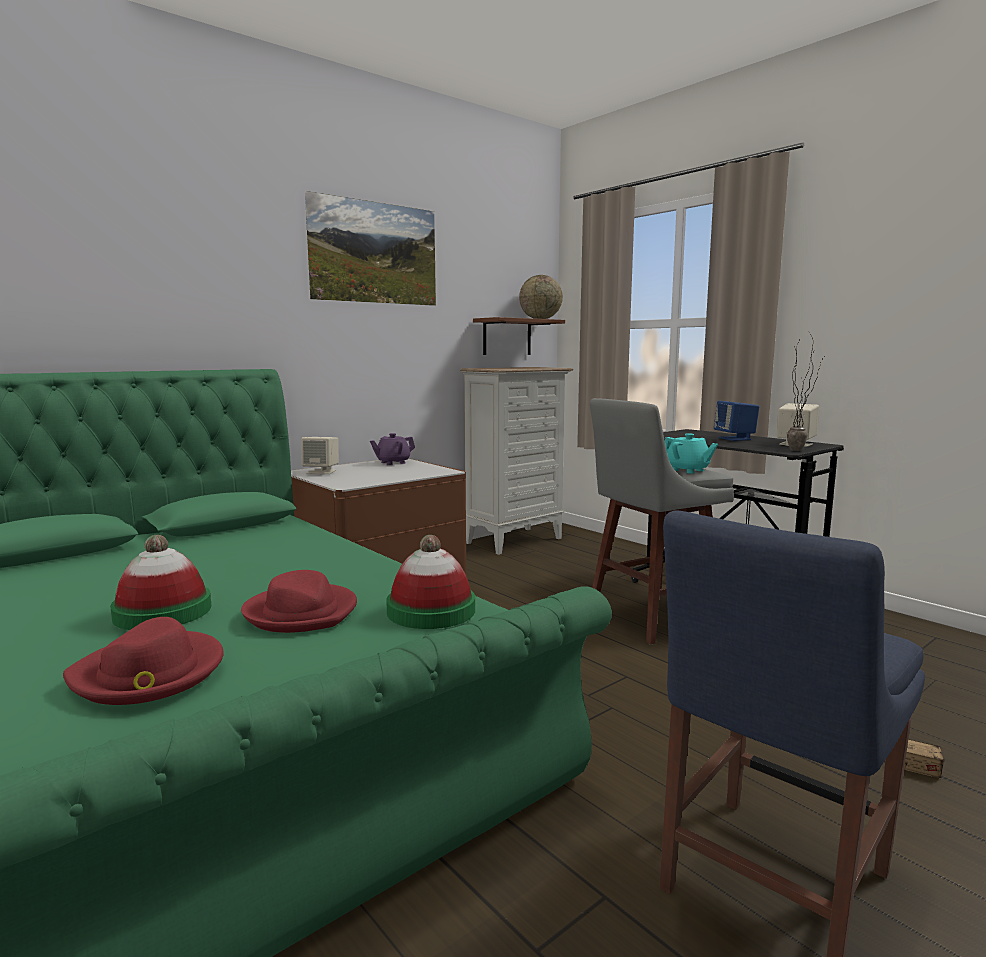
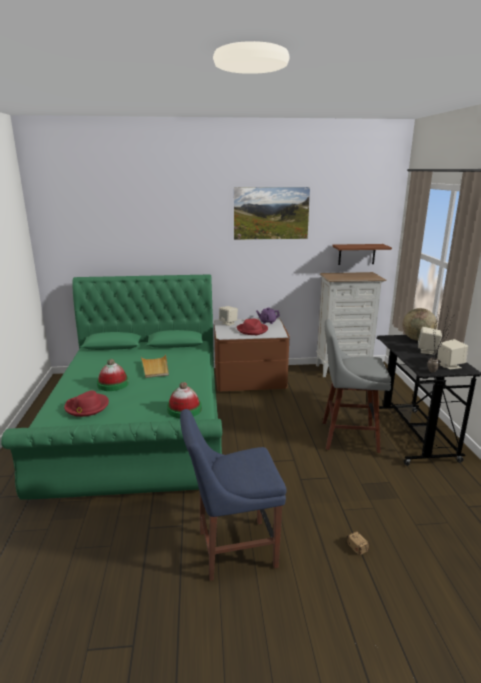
camera: 35 degrees right, 10 degrees up
(236, 564) = (155, 368): none -> beige tray
(302, 612) = (148, 396): red hat -> red hat (252, 330)
(540, 319) = (377, 245): globe -> globe (417, 339)
(687, 470) = (368, 367): turquoise teapot -> none
(735, 438) = (428, 351): blue speaker -> beige speaker

